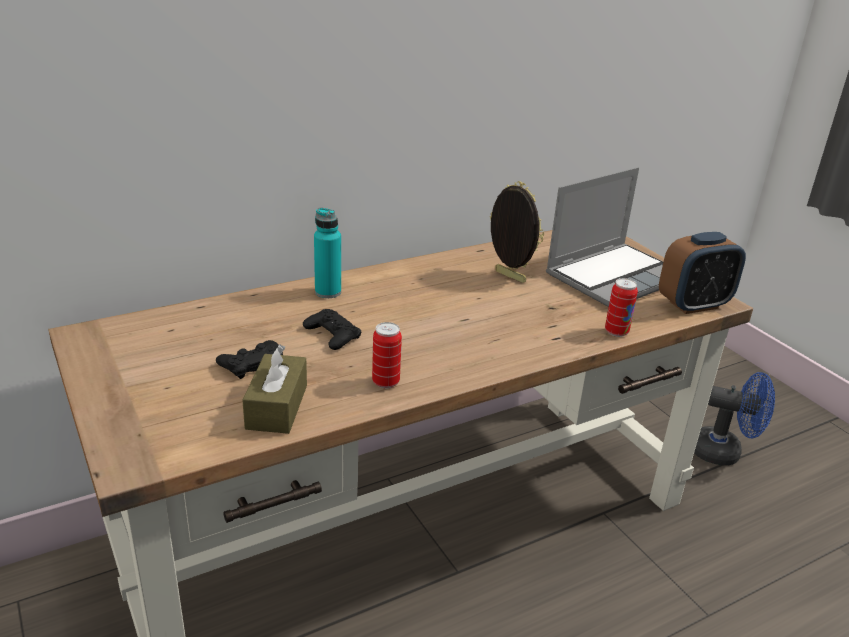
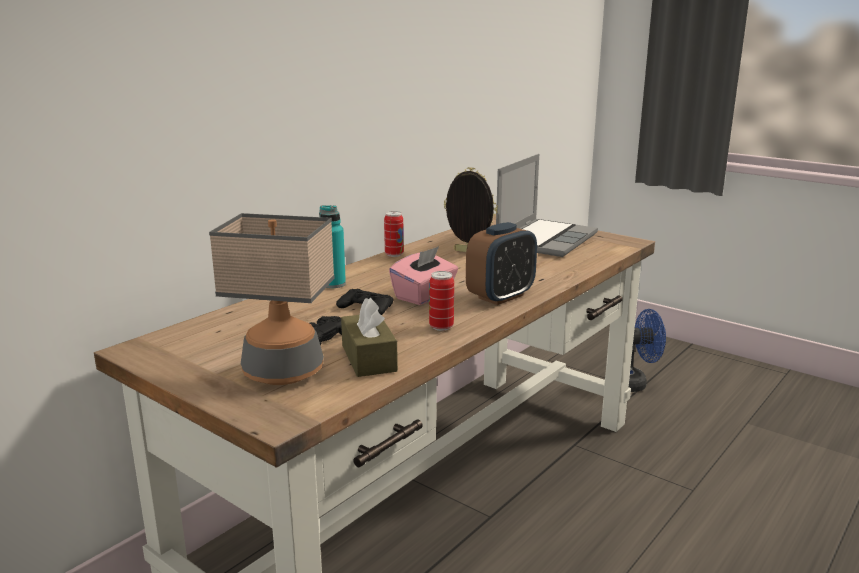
camera: 20 degrees left, 10 degrees down
(183, 403) = (283, 372): none -> table lamp
(406, 331) = (424, 295): none -> pink tissue box
(616, 332) = (579, 268): can -> can (394, 254)
(693, 305) = (615, 245): alarm clock -> alarm clock (501, 297)

